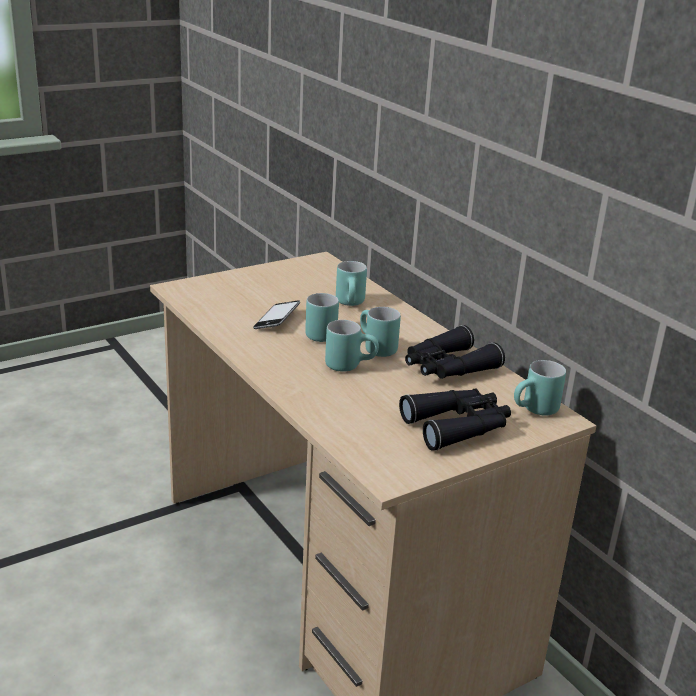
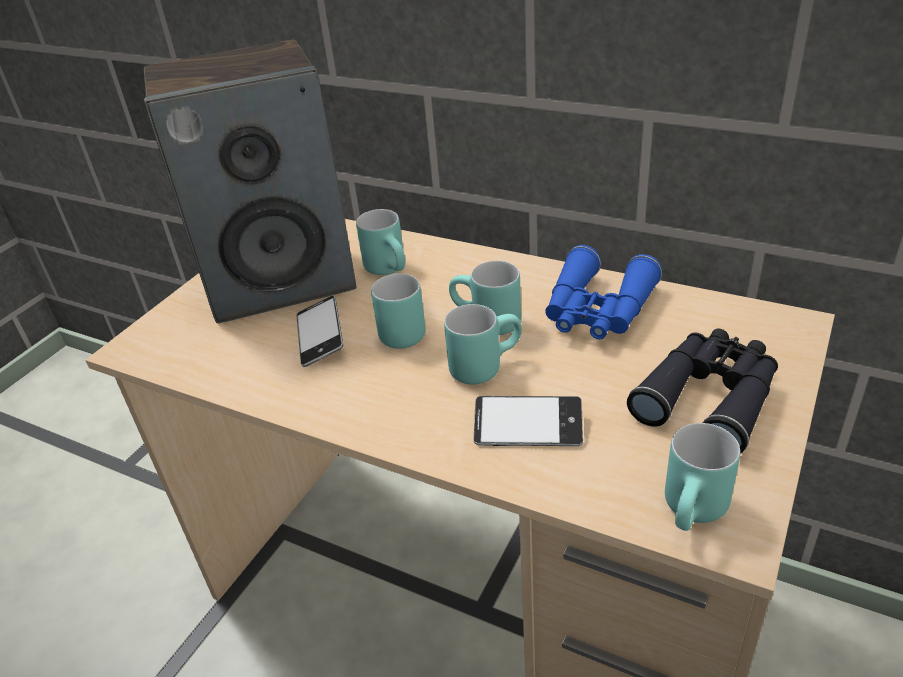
camera: 25 degrees left, 10 degrees up
(284, 286) = (281, 280): none -> speaker
(340, 398) = (528, 428): none -> phone
(447, 367) = (597, 311): black binoculars -> blue binoculars
(536, 411) = (758, 327): turquoise mug -> turquoise mug (696, 514)

